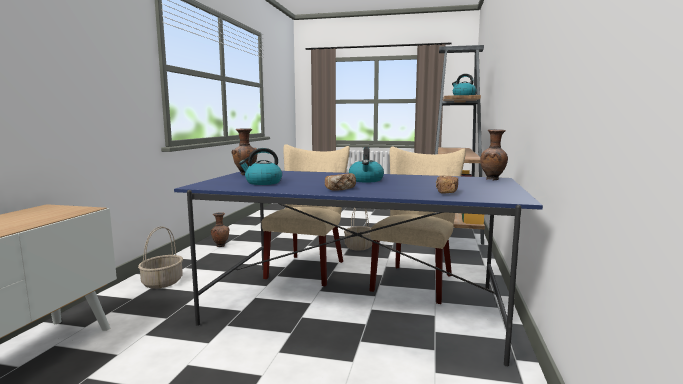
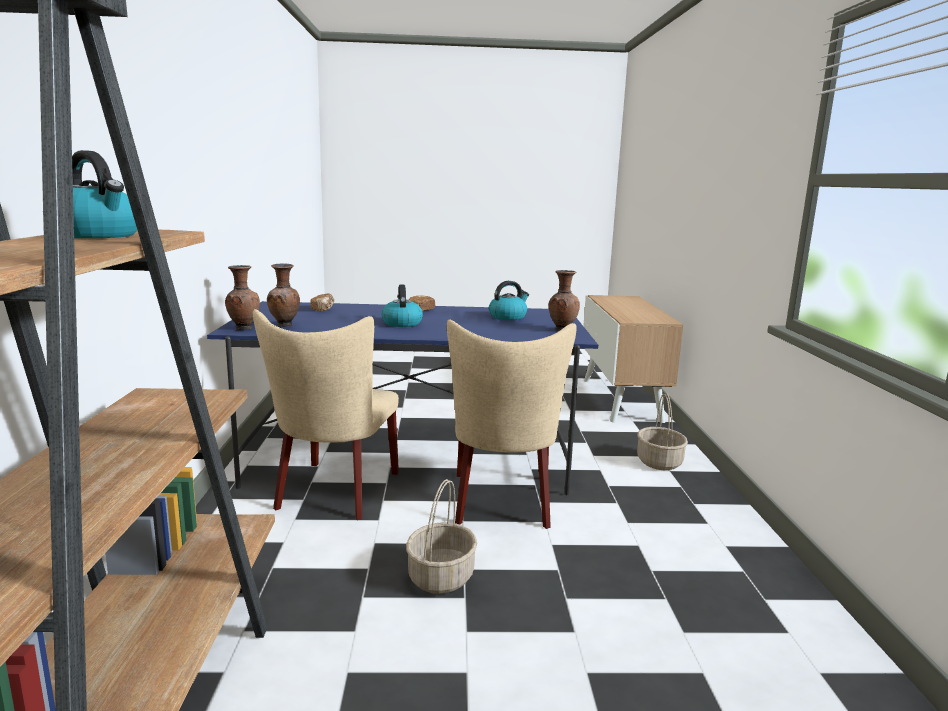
camera: 165 degrees right, 5 degrees up
(220, 246) = (726, 545): brown vase -> brown vase (285, 325)

